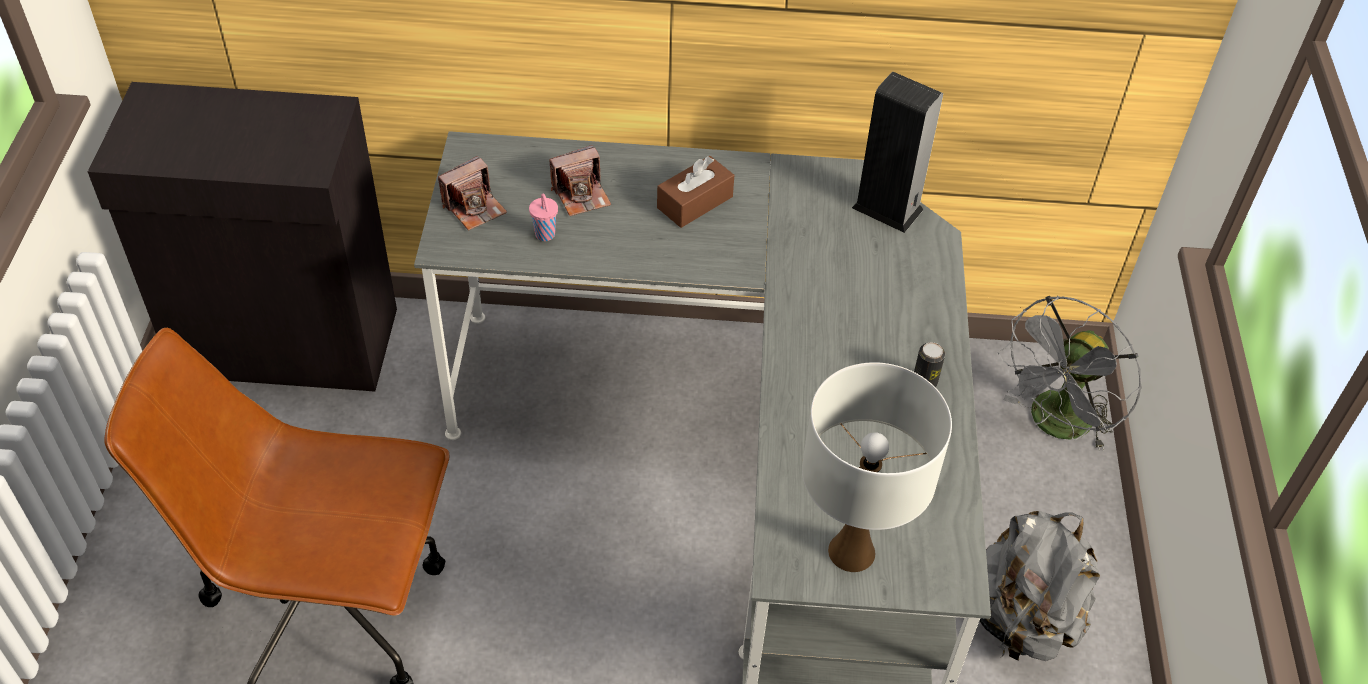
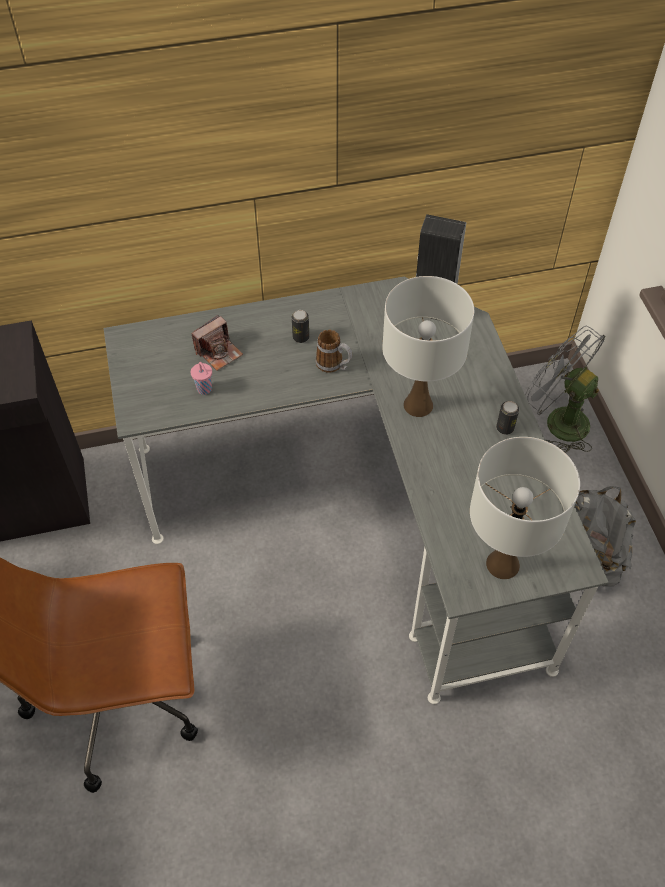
camera: 15 degrees left, 5 degrees up
(474, 207) = (145, 381): camera -> none
(695, 202) = (301, 337): brown tissue box -> can
(724, 247) = (334, 365): none -> mug
(817, 323) = (417, 404): none -> white table lamp
(1055, 426) = (558, 420): grey fan -> grey fan turned 105 degrees clockwise

